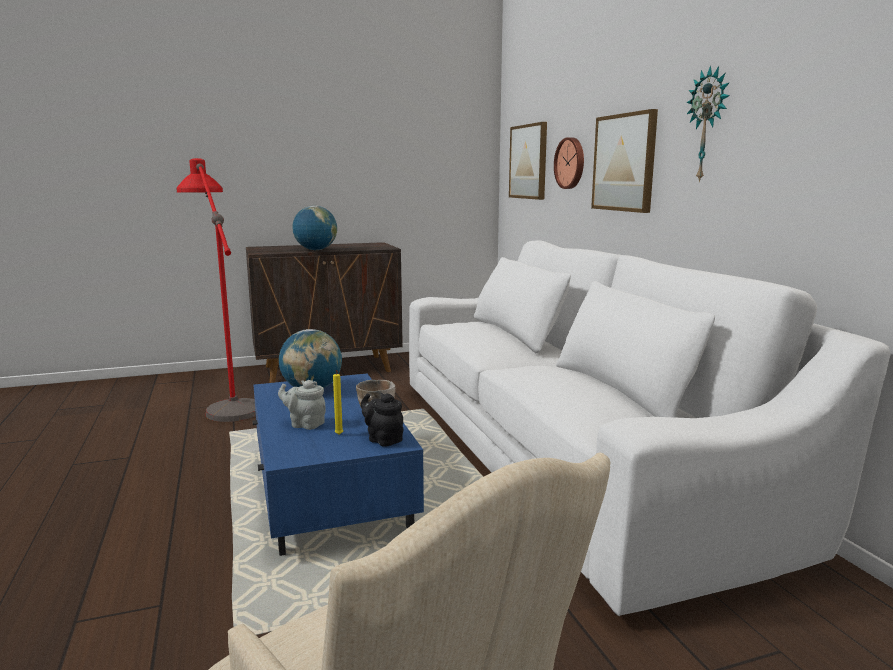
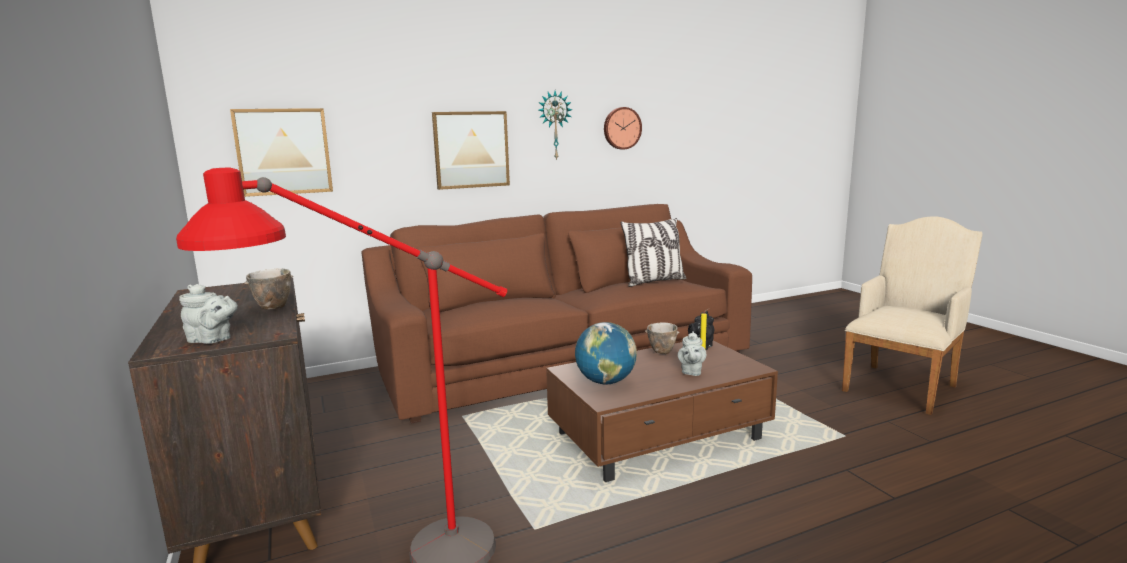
camera: 95 degrees left, 0 degrees up
(262, 249) = (212, 340): none -> grey teapot
(316, 250) = (271, 308): globe -> bowl
(330, 492) = (660, 436): blue coffee table -> brown coffee table
(566, 454) = (564, 361): white sofa -> brown sofa
(571, 163) = (384, 151): wall clock -> wall clock (621, 128)
(588, 390) = (653, 281): none -> pillow

